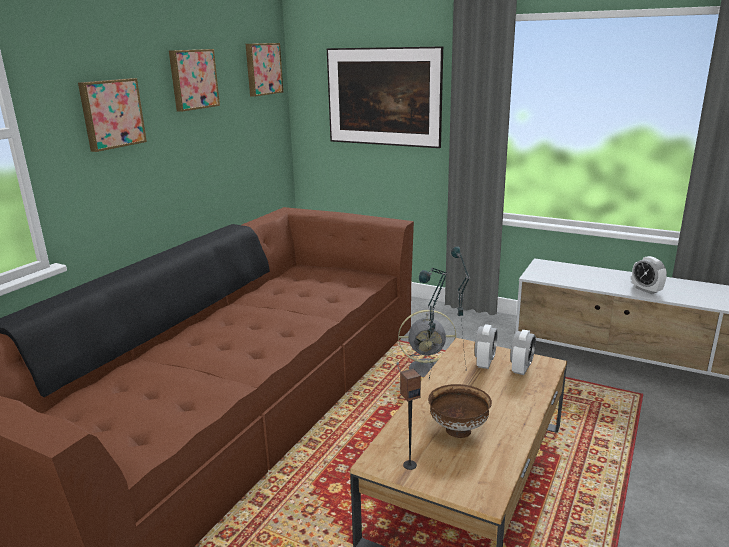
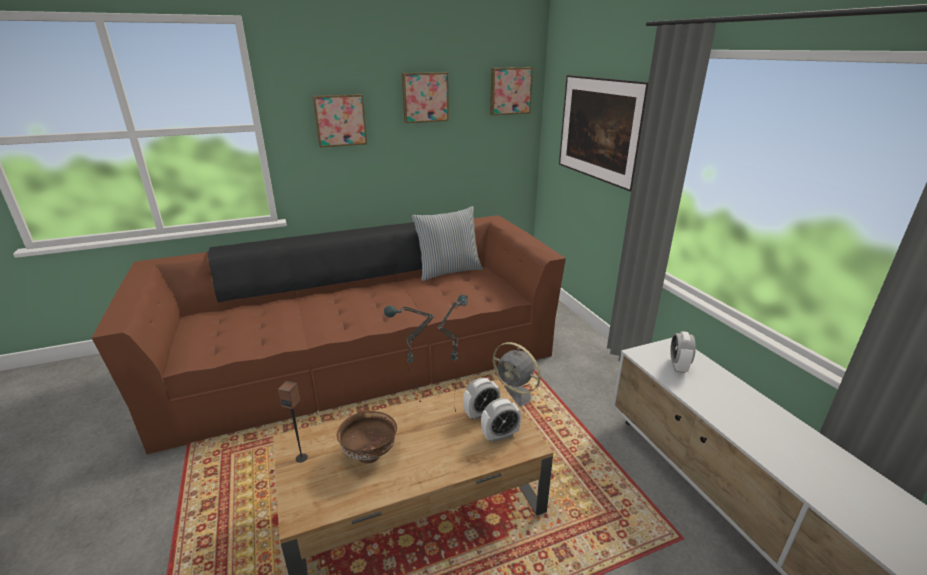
camera: 40 degrees right, 5 degrees up
(272, 277) = (448, 271): none -> pillow
(646, 290) = (744, 426): alarm clock -> alarm clock (678, 366)

